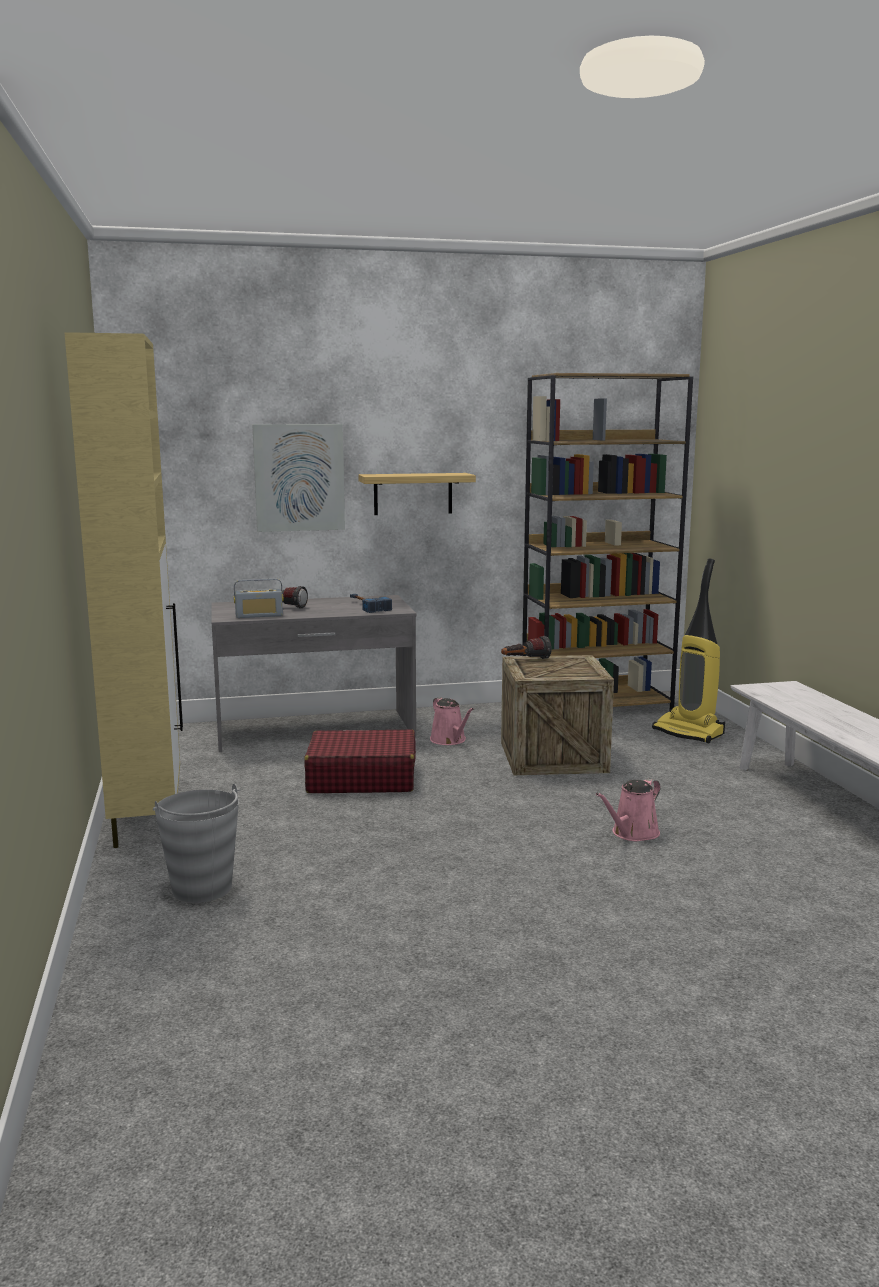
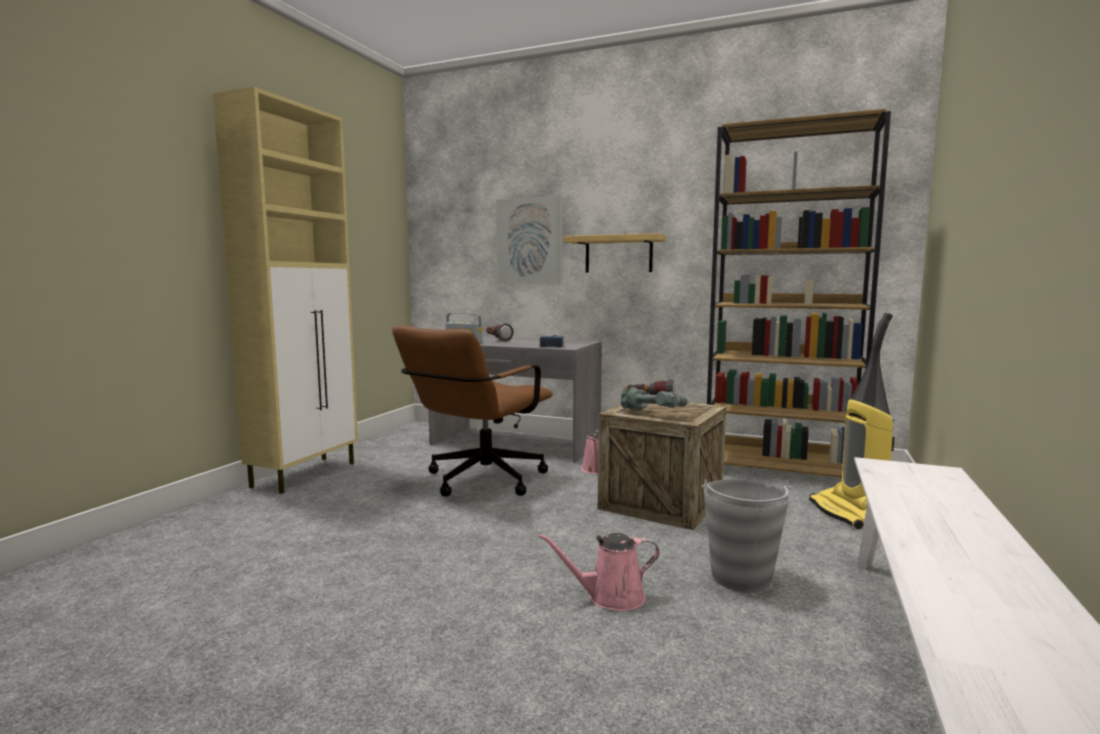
camera: 35 degrees right, 5 degrees down
(202, 889) = (224, 529): grey bucket -> grey bucket (741, 578)
(361, 778) = (478, 482): red suitcase -> brown office chair
(558, 673) = (654, 413): none -> power drill

